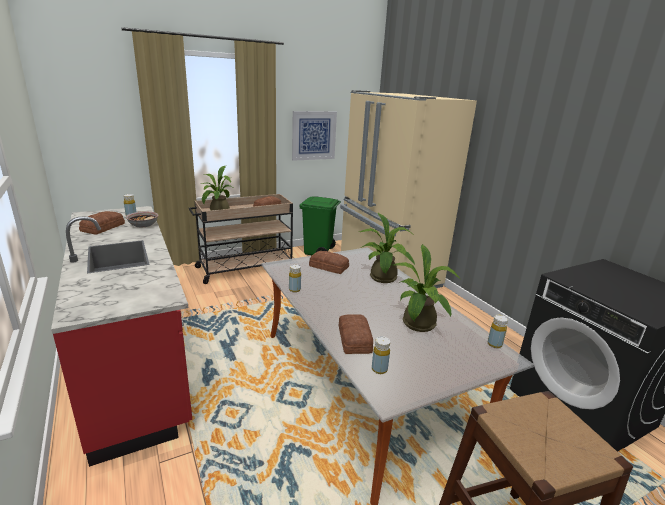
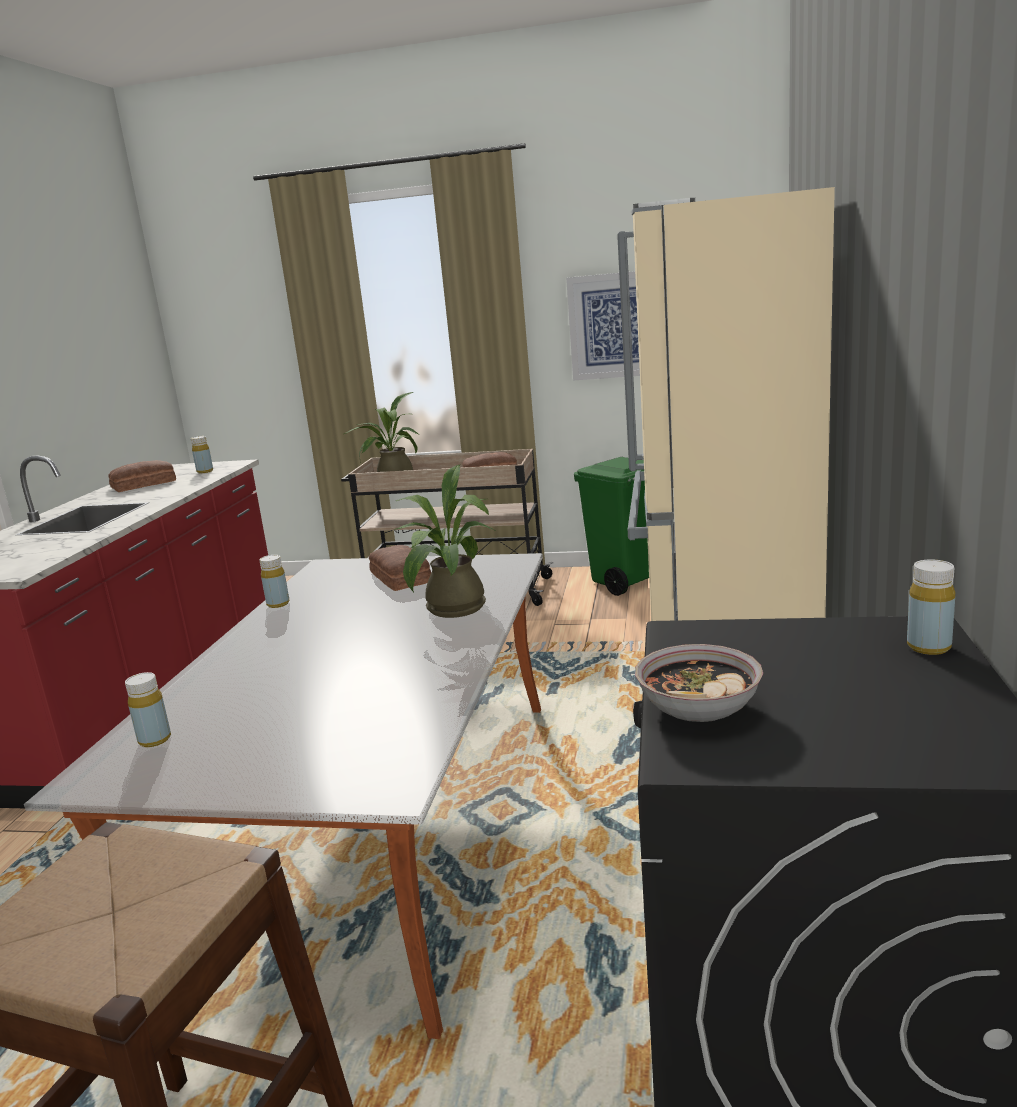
camera: 40 degrees right, 5 degrees down
(143, 225) = (191, 484): bowl -> bowl (698, 708)
(353, 339) = (209, 690): bread -> none
(418, 326) = (346, 696): potted plant -> none
(494, 344) = (417, 760): yellow bottle -> yellow bottle (928, 647)

